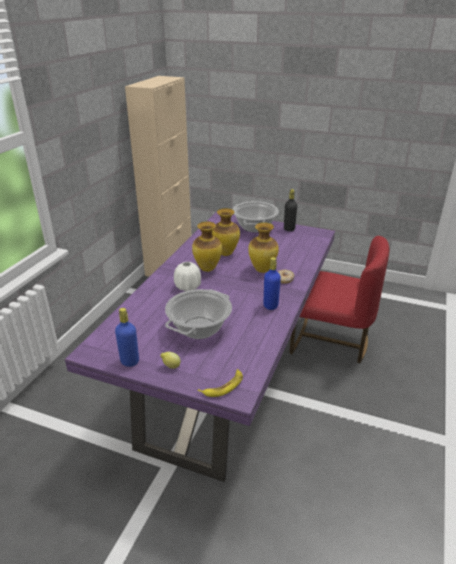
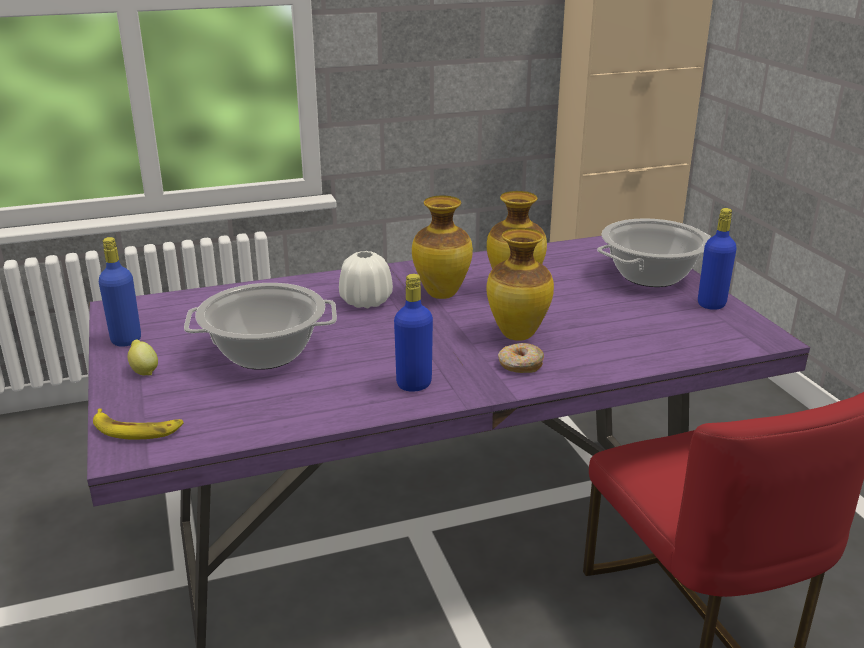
camera: 50 degrees right, 5 degrees down
(289, 229) = (711, 304): black bottle -> blue bottle

